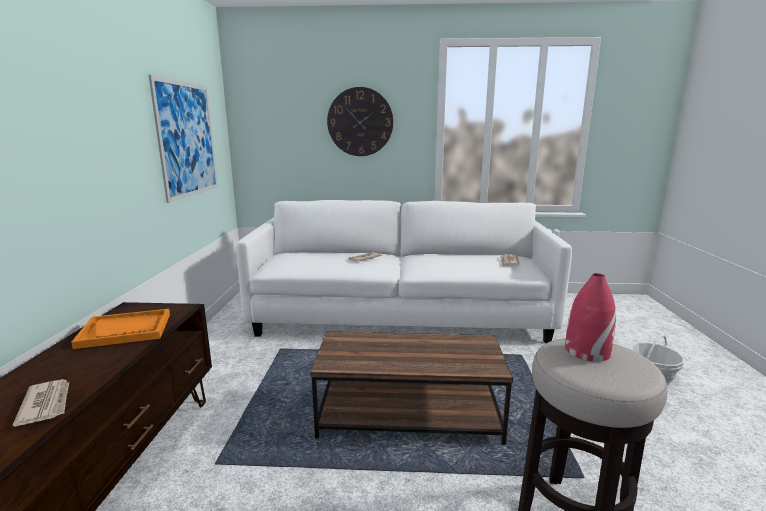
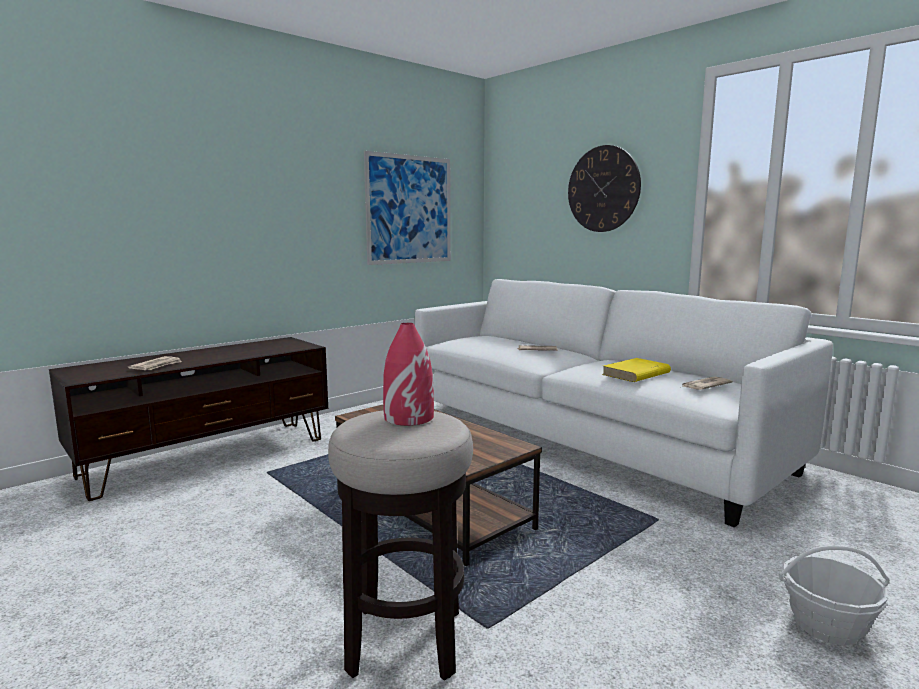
camera: 45 degrees right, 5 degrees down
(125, 330) = (255, 349): orange tray -> none
(462, 263) = (635, 374): none -> yellow book

